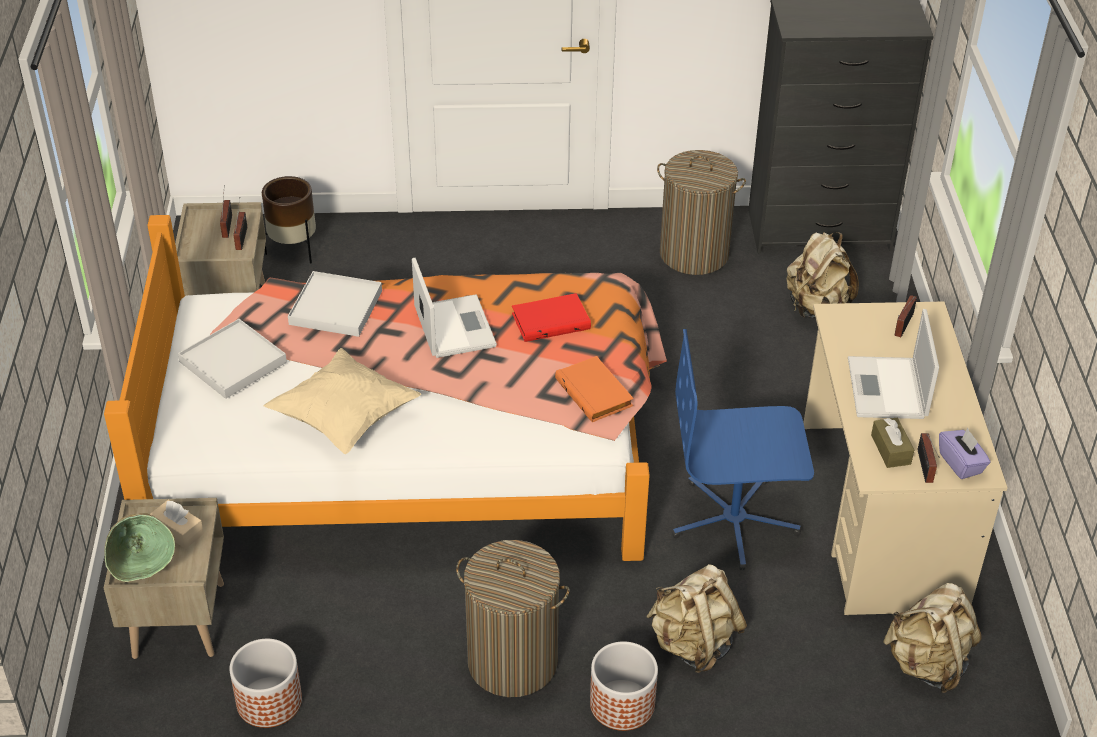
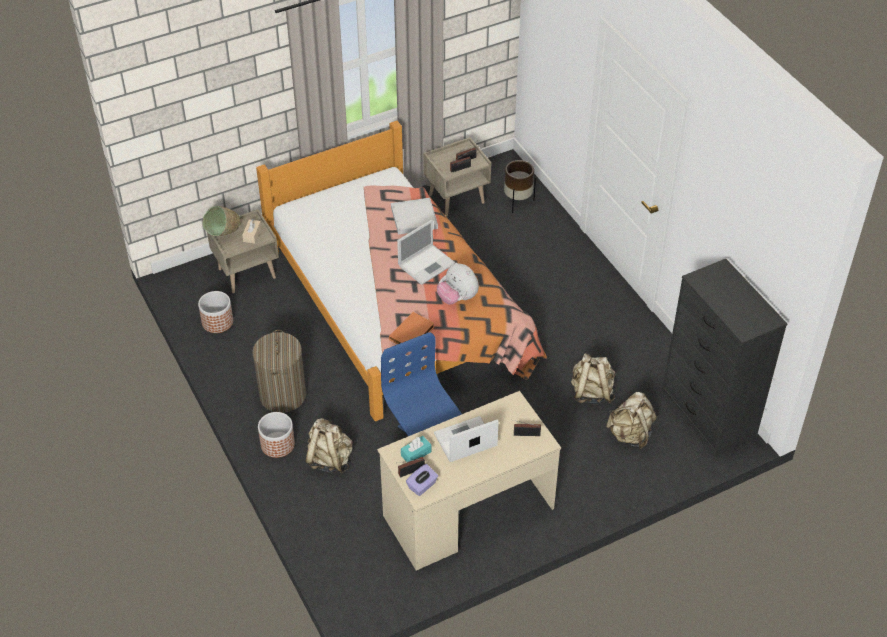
camera: 65 degrees right, 5 degrees up
(233, 362) = (353, 201): white tray -> none
(345, 418) = (340, 253): beige pillow -> none
(551, 320) = (457, 298): red book -> plush toy
(694, 254) = (638, 363): laundry basket -> none
(890, 450) = (416, 453): brown tissue box -> turquoise tissue box
(927, 664) = (368, 561): beige backpack -> beige backpack (591, 393)

